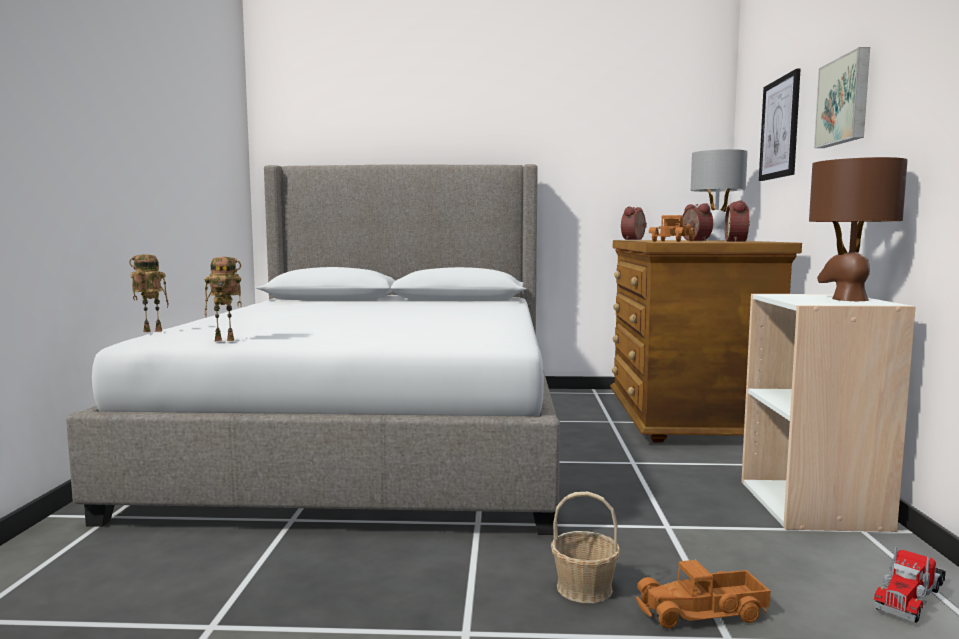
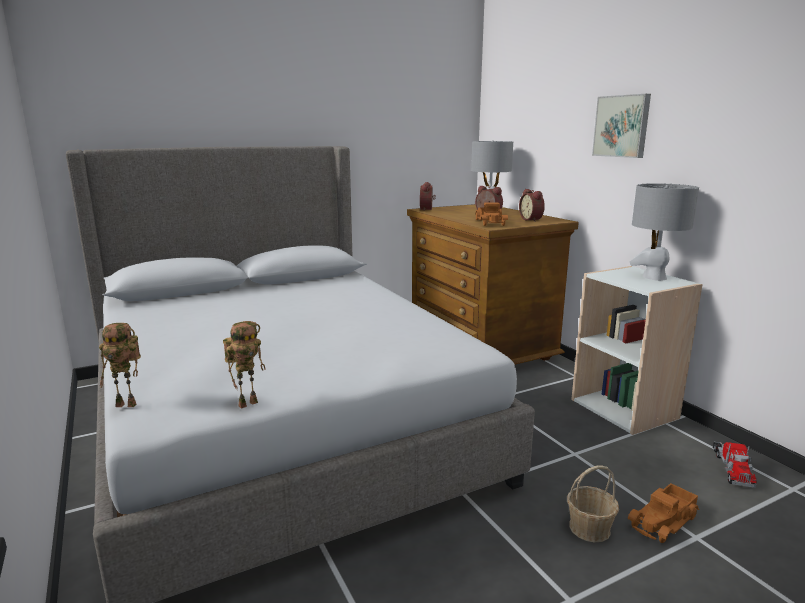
camera: 30 degrees left, 10 degrees up
(151, 331) = (128, 404): toy robot -> toy robot turned 135 degrees counterclockwise
(780, 128) = (543, 128): picture -> none
(849, 299) = (654, 277): brown table lamp -> grey table lamp

